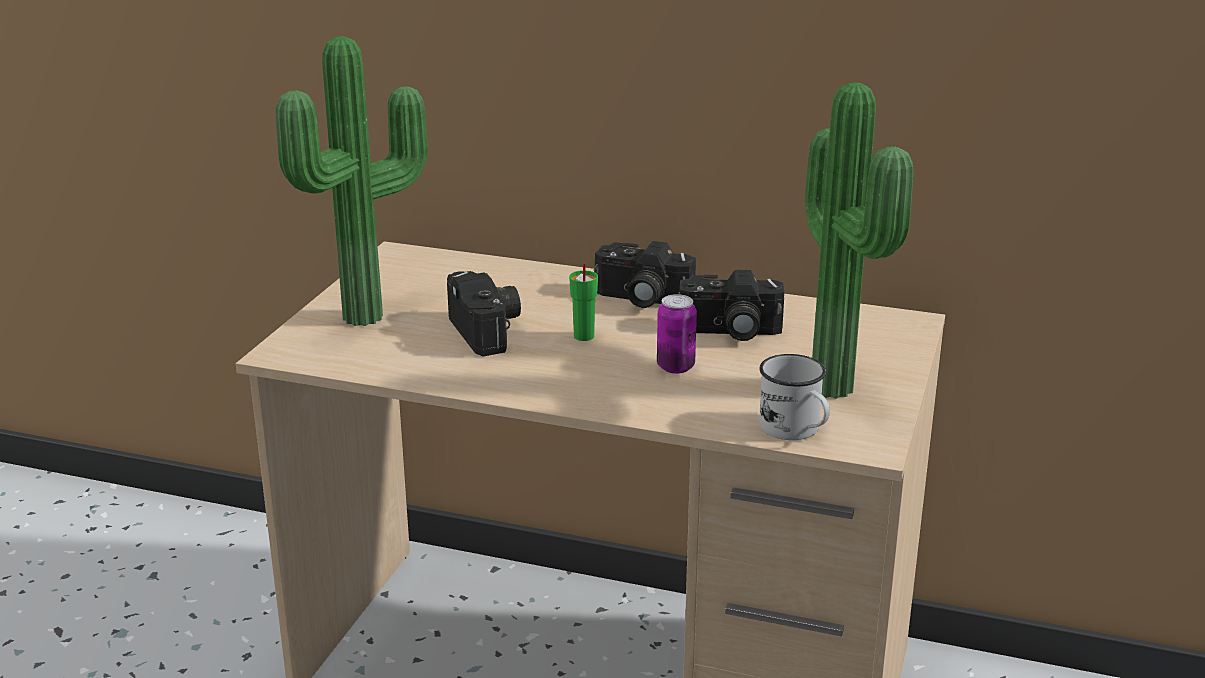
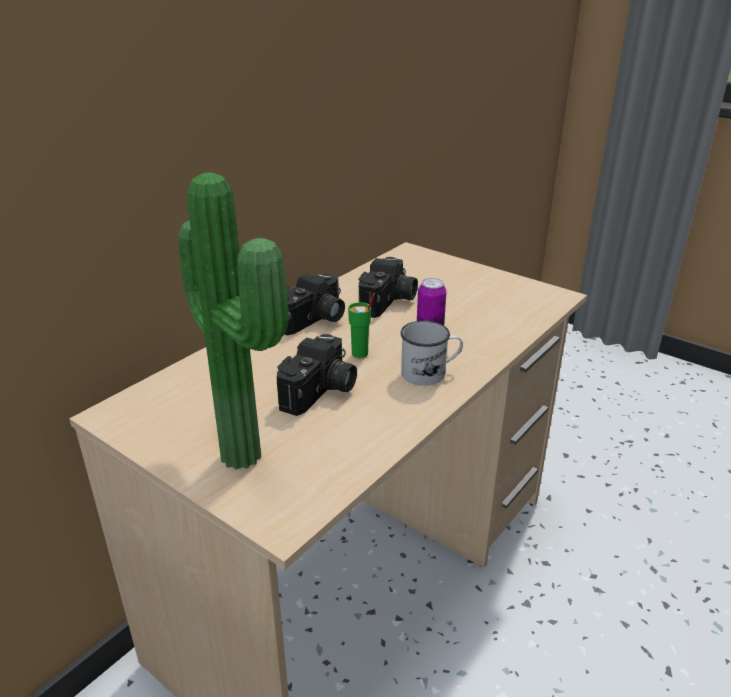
camera: 70 degrees left, 5 degrees up
(489, 331) = (321, 392): camera -> camera turned 120 degrees clockwise
(795, 430) = (533, 311): white mug -> white mug (430, 373)
(839, 386) = (482, 287): potted plant -> none

